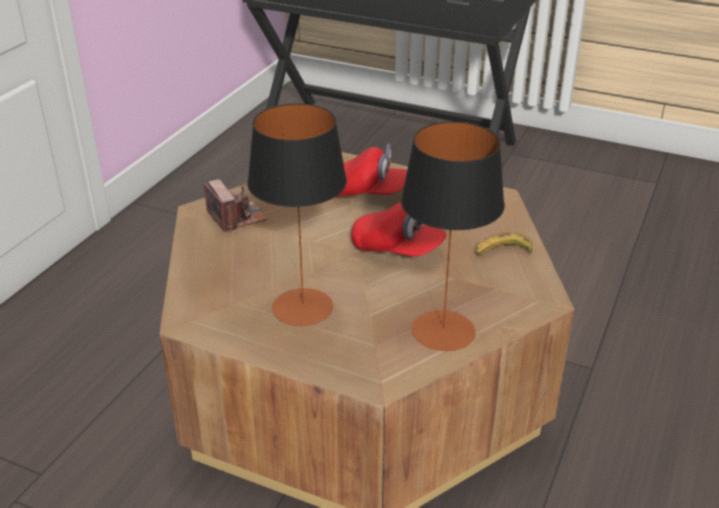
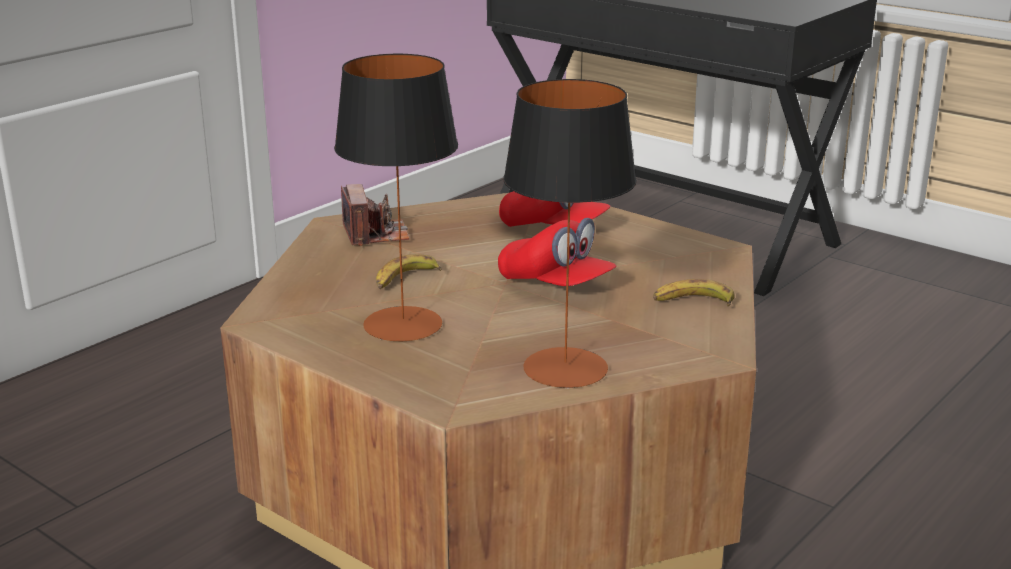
camera: 15 degrees right, 10 degrees down
(282, 261) = (405, 279): none -> banana

